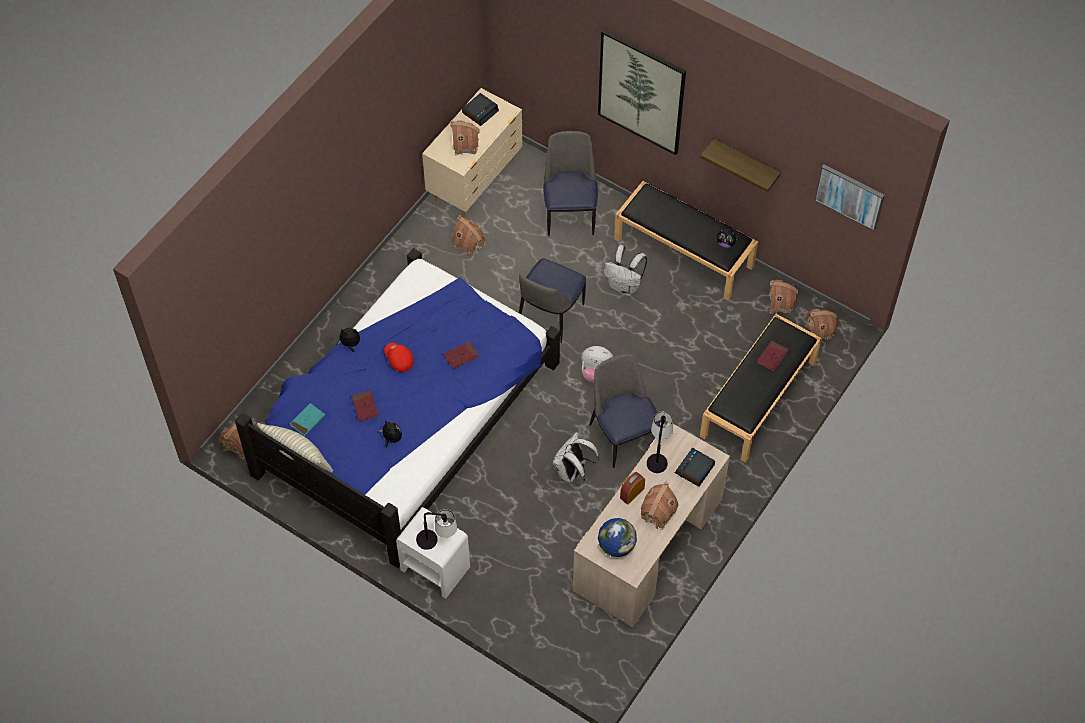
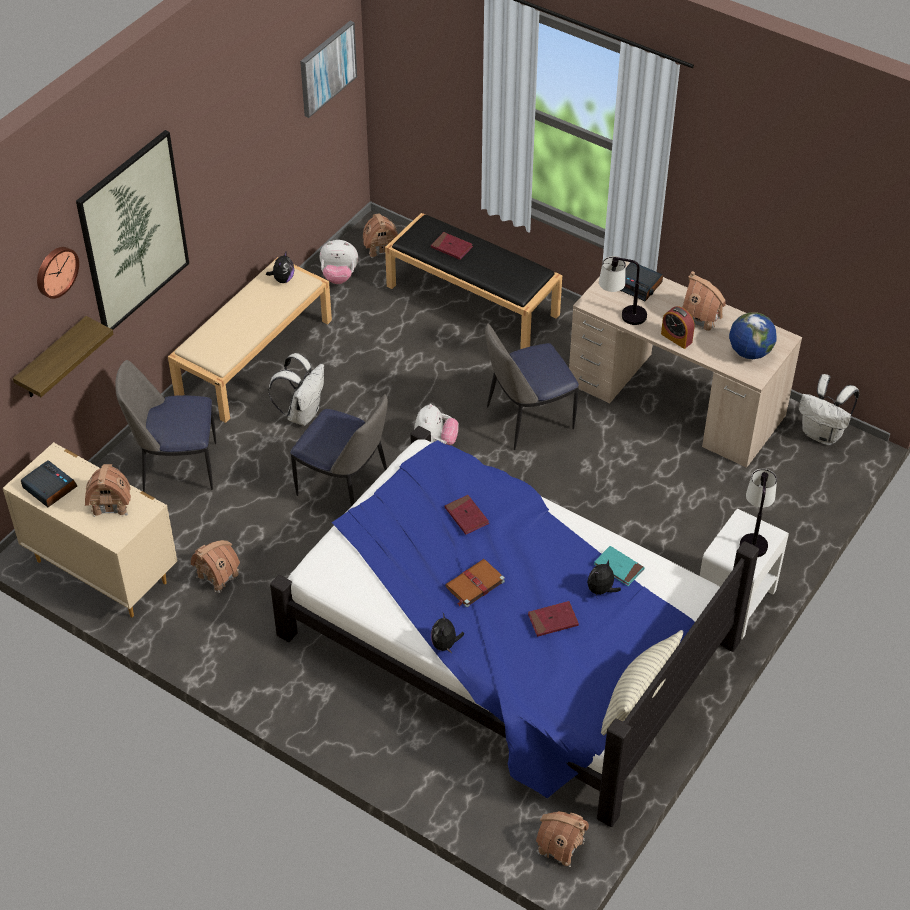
camera: 90 degrees left, 10 degrees down
(307, 420) = (579, 688): turquoise book -> turquoise book (618, 567)
(398, 360) = (474, 584): red cap -> brown book
(572, 472) = (583, 466): white backpack -> white backpack (823, 434)
(576, 45) = (55, 271): none -> wall clock
(684, 252) = (254, 356): black bench -> beige bench
(746, 163) = (243, 172): shelf -> shelf (53, 360)
(780, 304) = (339, 276): toy house -> plush toy

